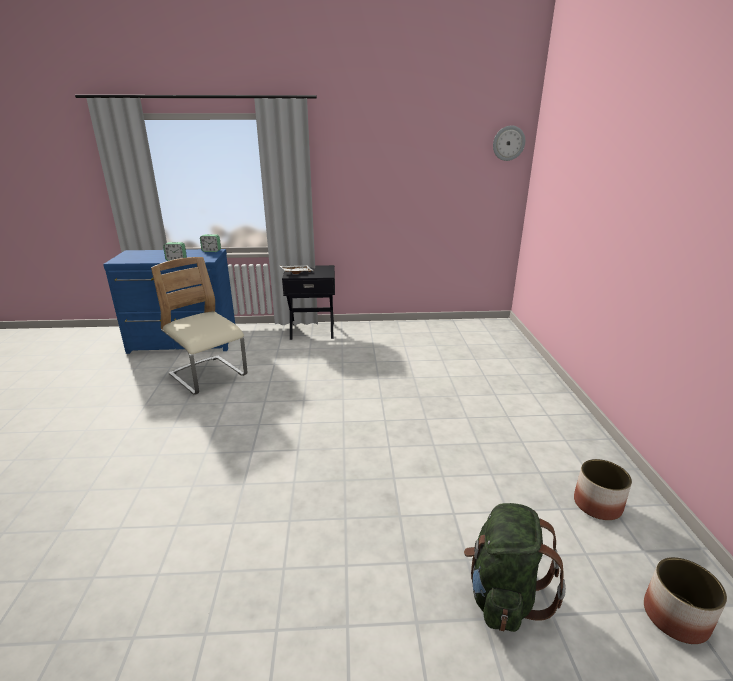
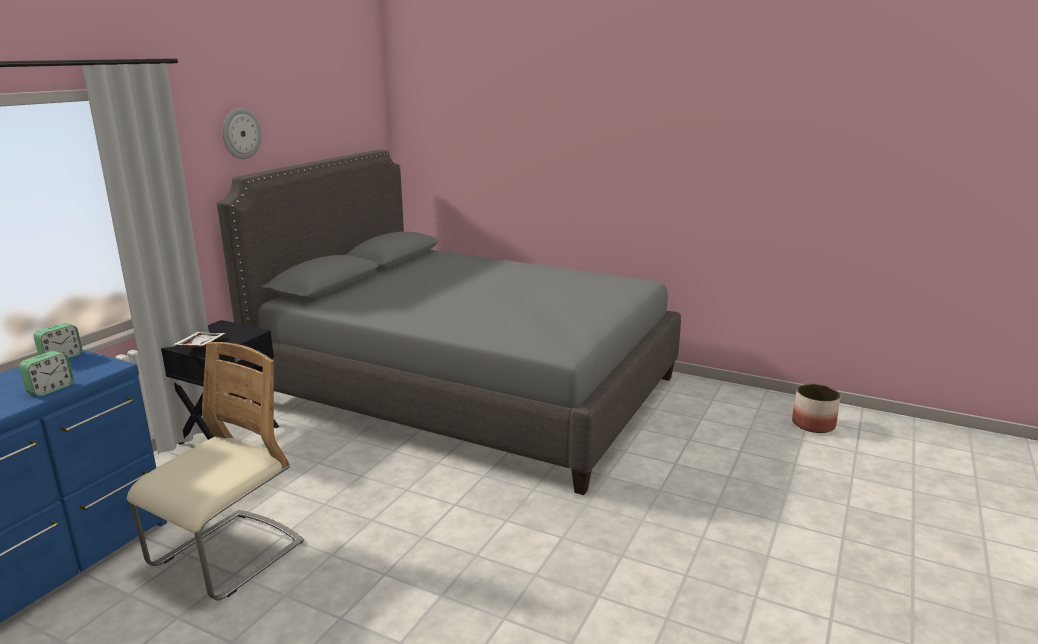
camera: 60 degrees left, 5 degrees down
(208, 376) = (228, 556): beige chair -> beige chair turned 135 degrees clockwise
(447, 375) = (468, 390): none -> grey bed
(503, 595) = (770, 475): green backpack -> none
(508, 143) = (370, 110): wall clock -> wall clock (241, 133)
(597, 505) = (707, 403): planter -> none

